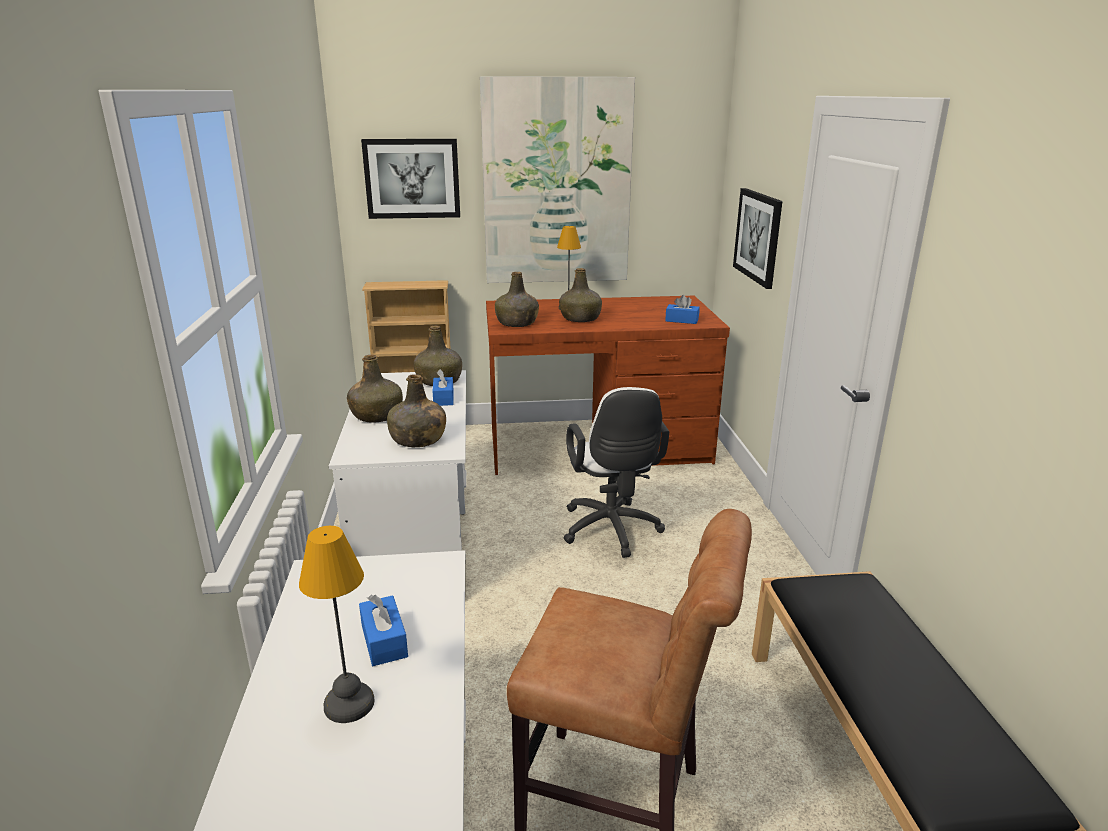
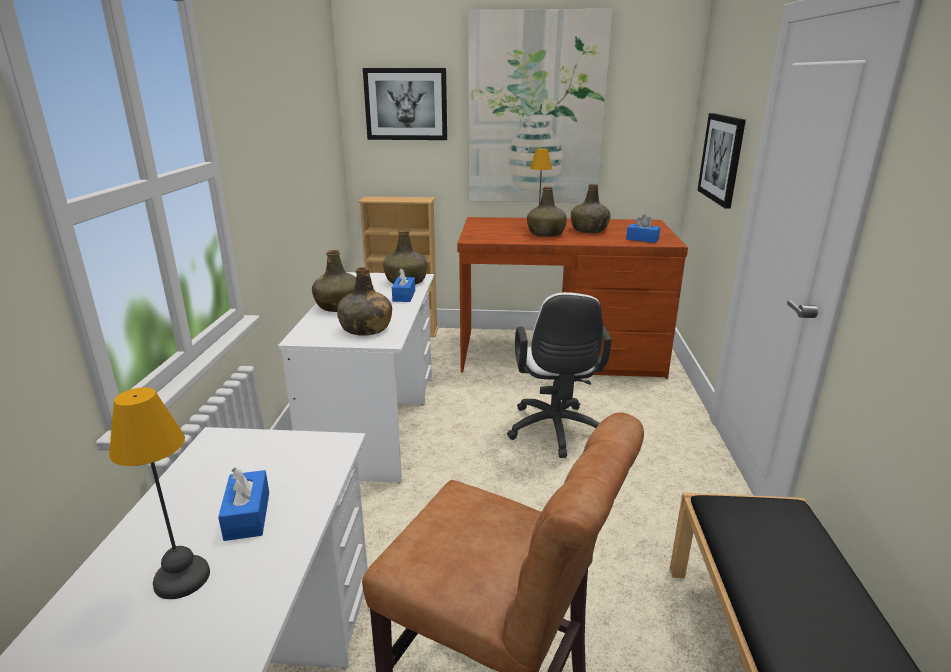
camera: 10 degrees right, 0 degrees up
(517, 323) = (486, 235): green bottle -> green bottle (589, 230)

